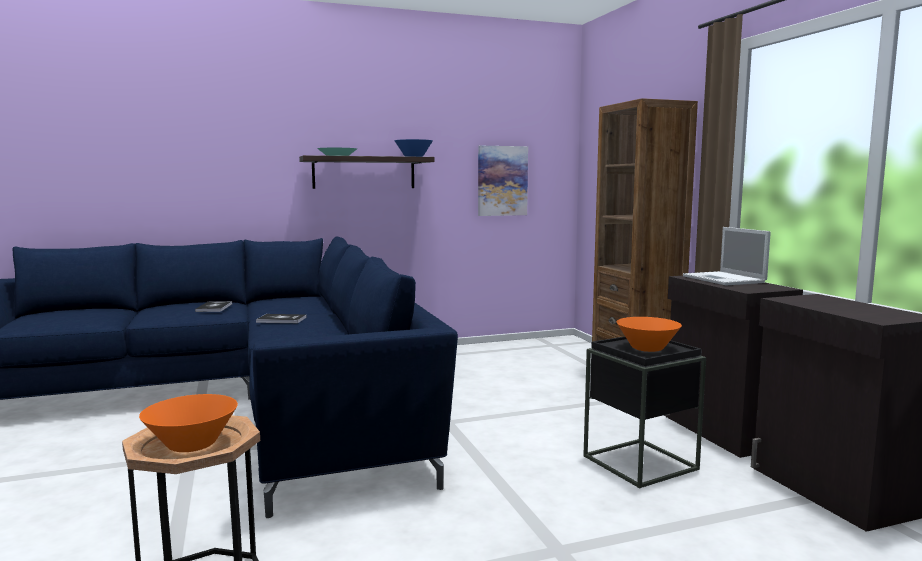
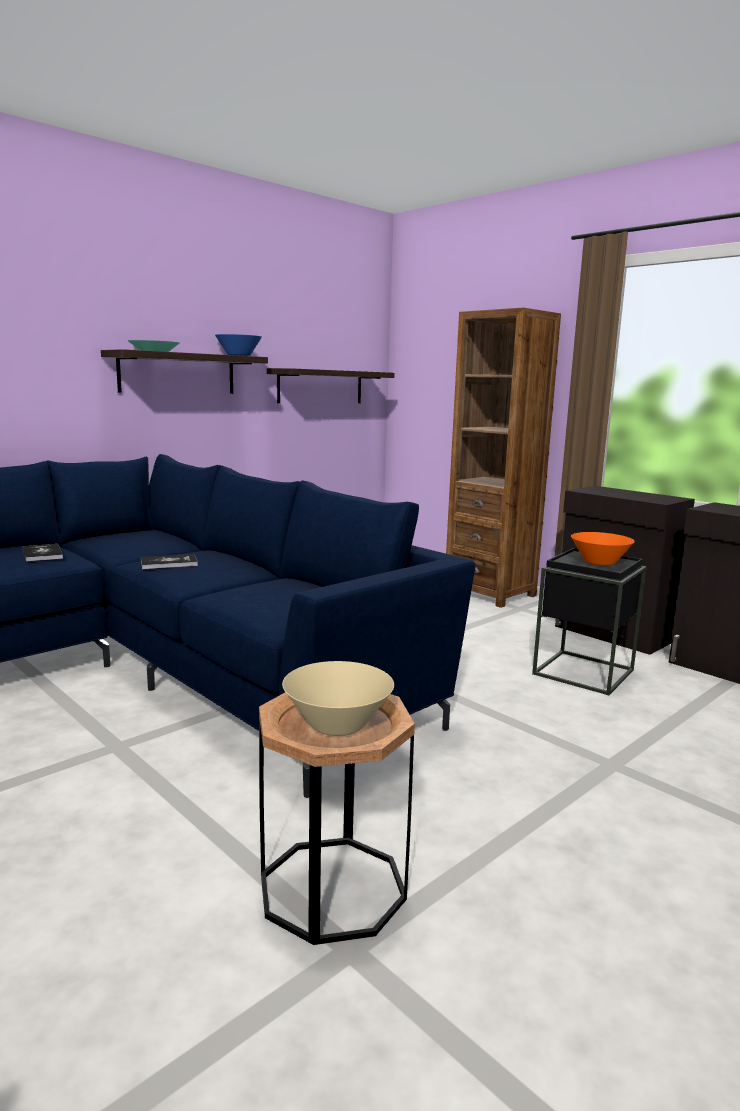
camera: 25 degrees left, 5 degrees up
(192, 445) = (338, 725): orange bowl -> beige bowl
(502, 181) = (320, 386): picture -> shelf
(724, 279) = (617, 492): laptop -> none

